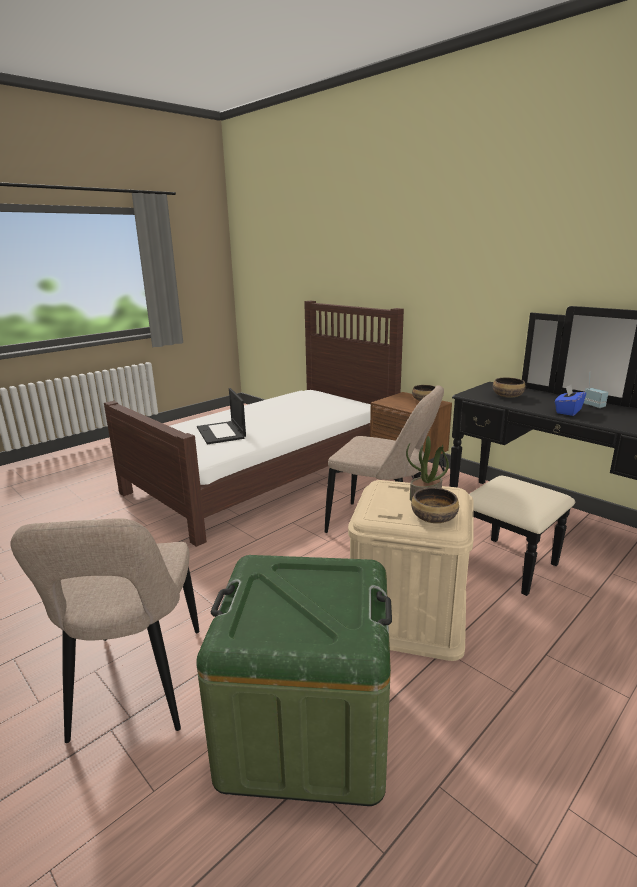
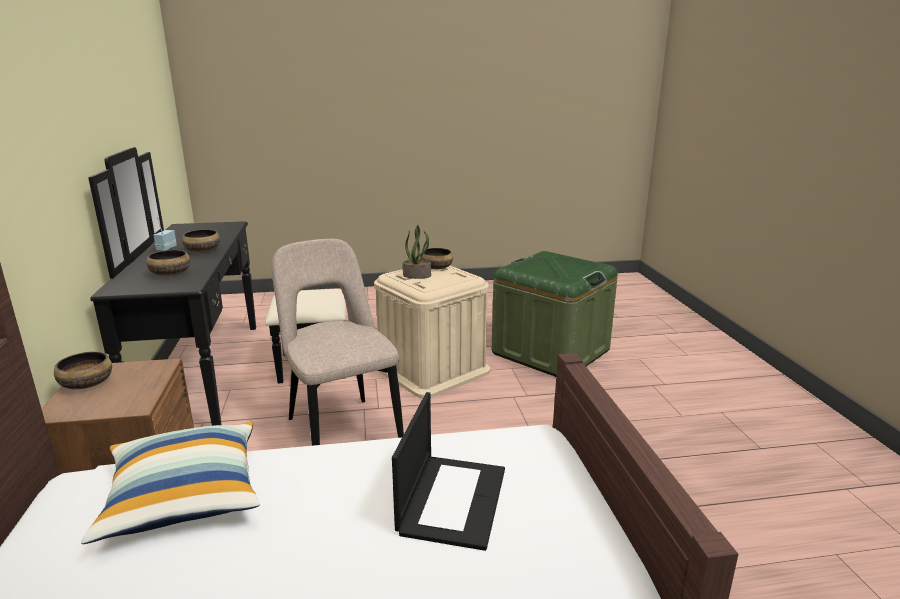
camera: 145 degrees left, 0 degrees up
(137, 687) = (648, 396): beige chair -> none
(320, 410) = (183, 496): none -> pillow
(568, 411) = (203, 250): blue tissue box -> bowl

